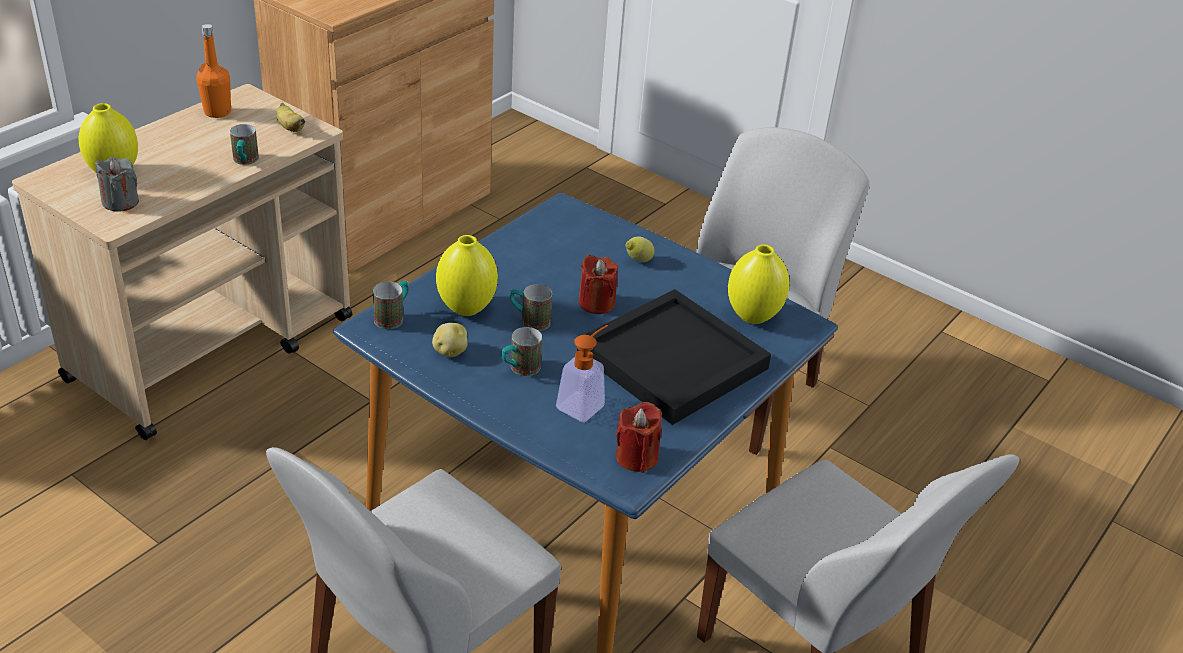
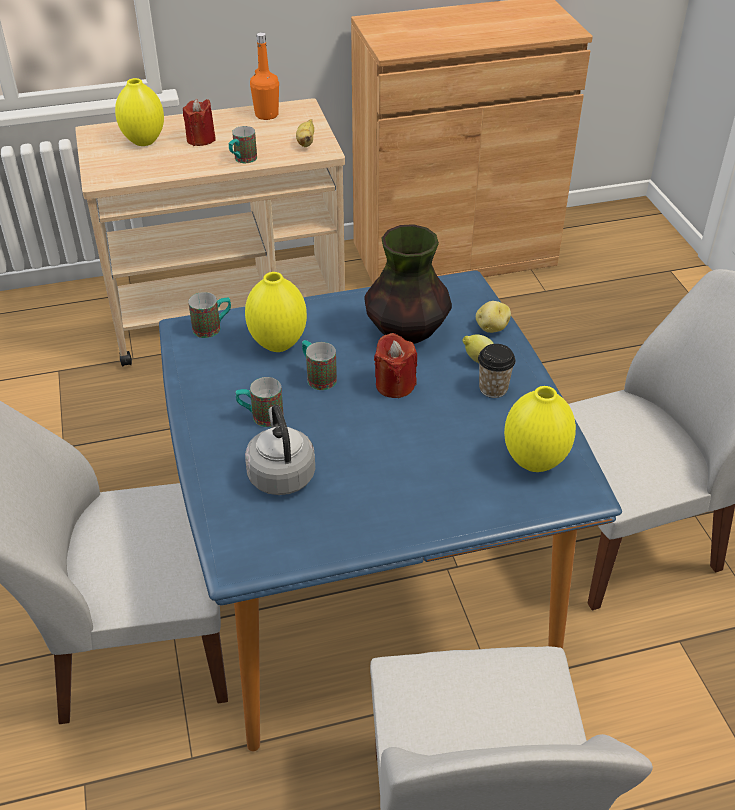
camera: 40 degrees right, 5 degrees up
(120, 202) = (123, 164): grey candle -> none
(449, 351) = (223, 376): potato -> potato (491, 328)
(560, 259) = (406, 331): none -> vase
(585, 403) = (280, 473): soap dispenser -> grey kettle
(636, 457) = (268, 546): red candle -> red candle (201, 139)
(671, 277) = (493, 389): none -> cup
(672, 362) = (403, 471): black tray -> none

